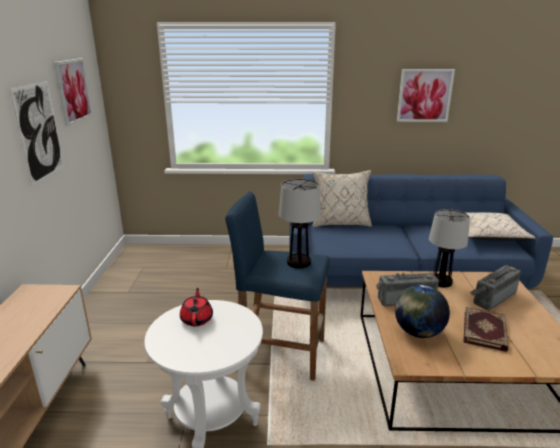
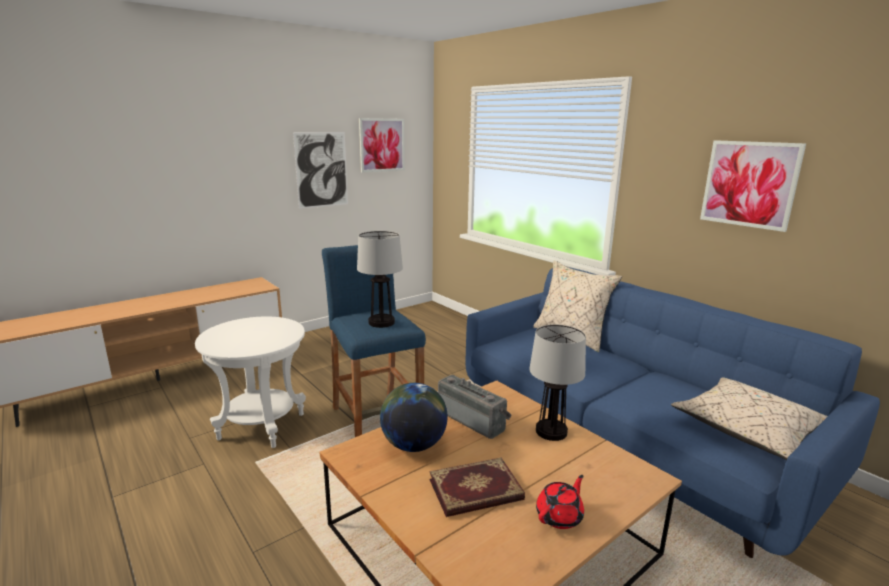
camera: 50 degrees right, 5 degrees down
(197, 319) = (265, 327): red teapot -> red teapot (560, 516)
(491, 297) = (573, 478): radio -> none

